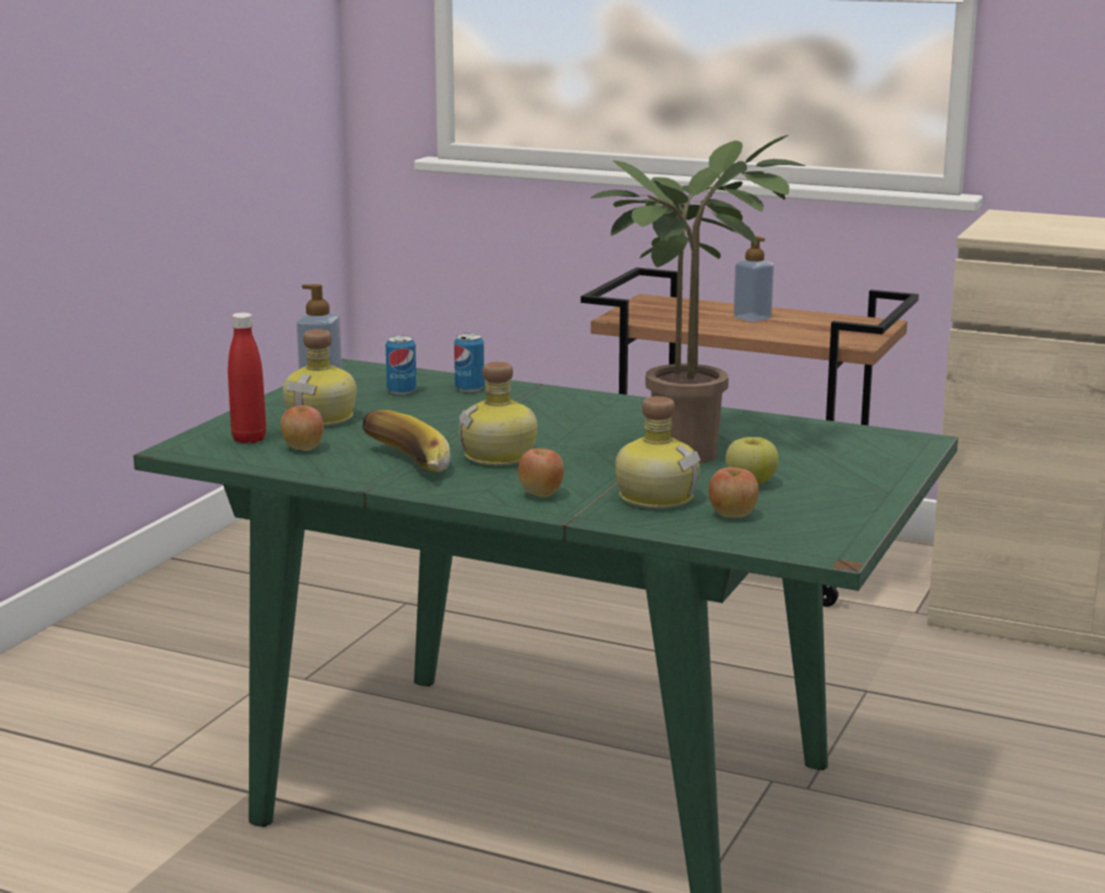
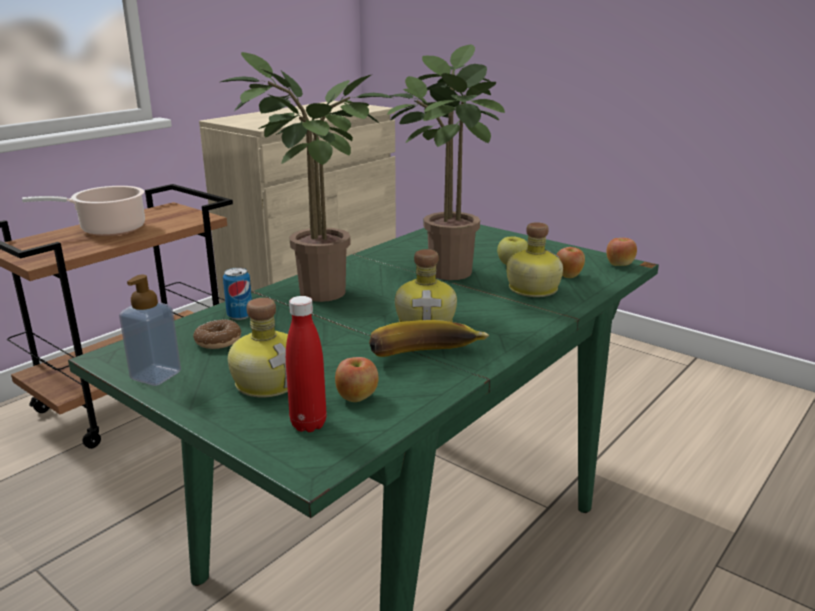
camera: 75 degrees left, 5 degrees up
(401, 391) = (218, 341): can -> donut
(541, 494) = (517, 318): apple -> apple (619, 265)
(549, 407) = (316, 295): none -> potted plant
(752, 318) = (108, 230): soap dispenser -> cooking pot

